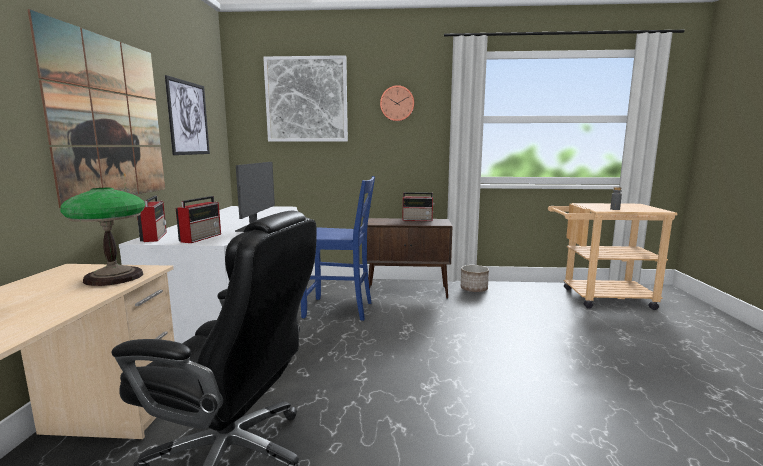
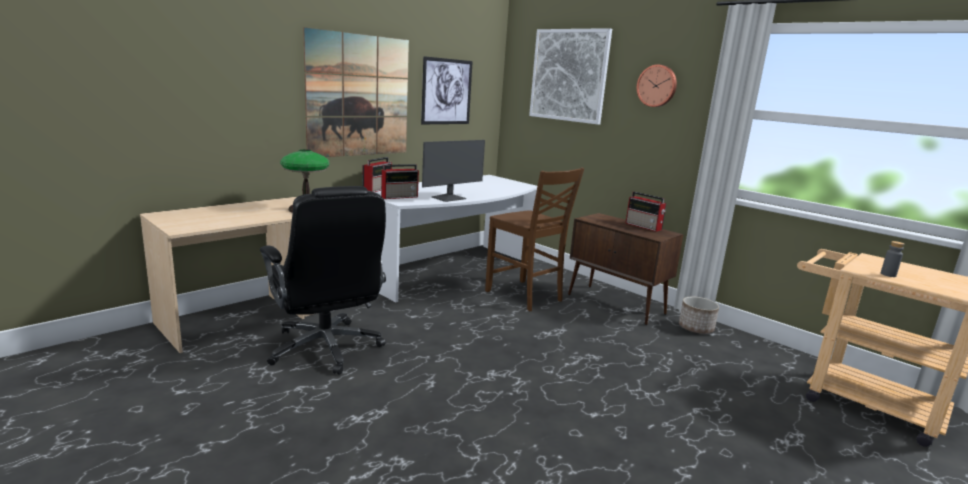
camera: 40 degrees right, 5 degrees up
(339, 310) = (525, 296): blue chair -> brown chair

